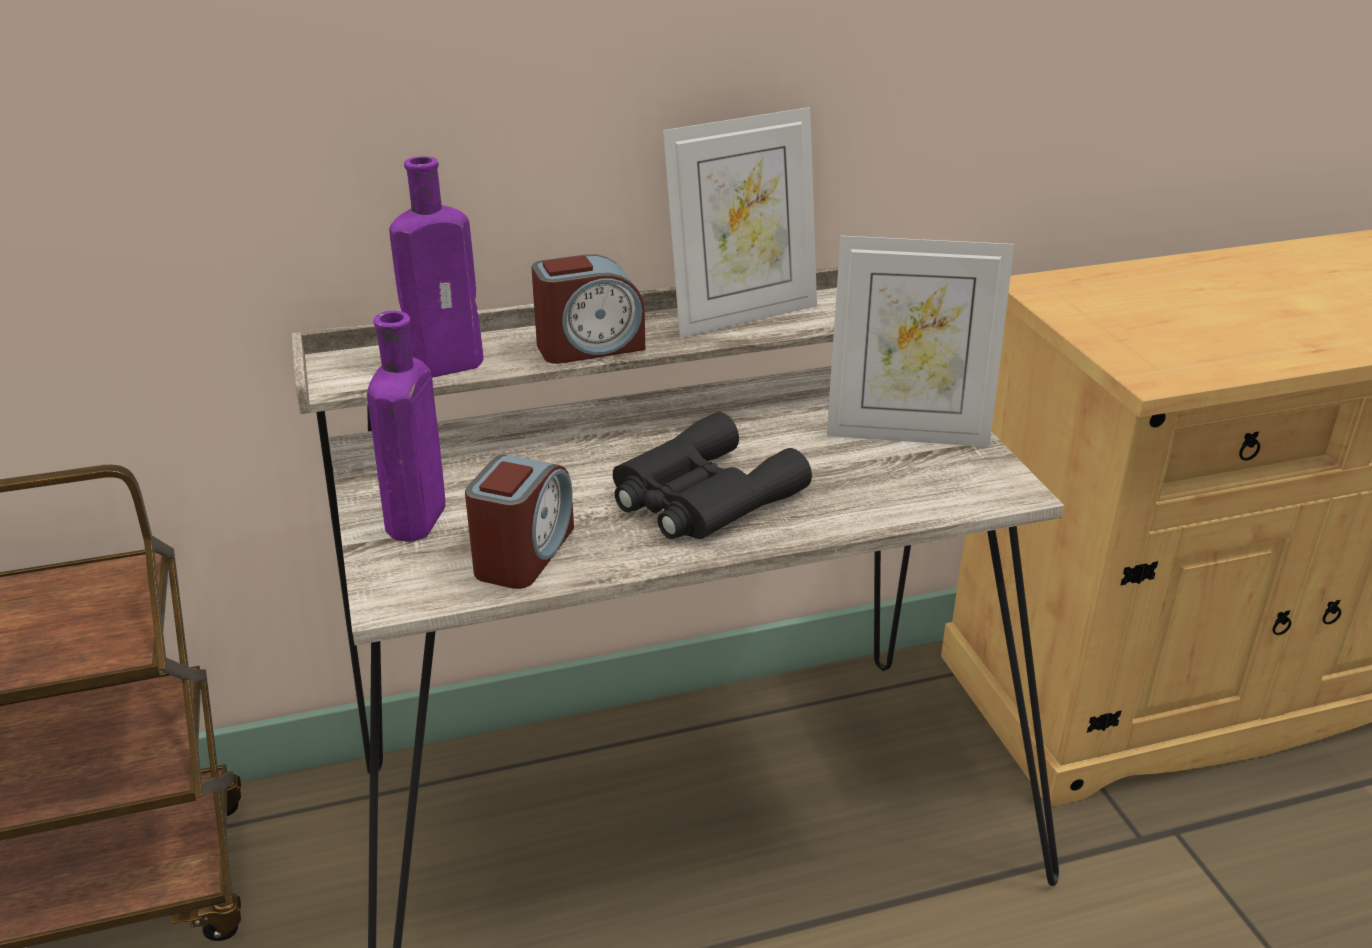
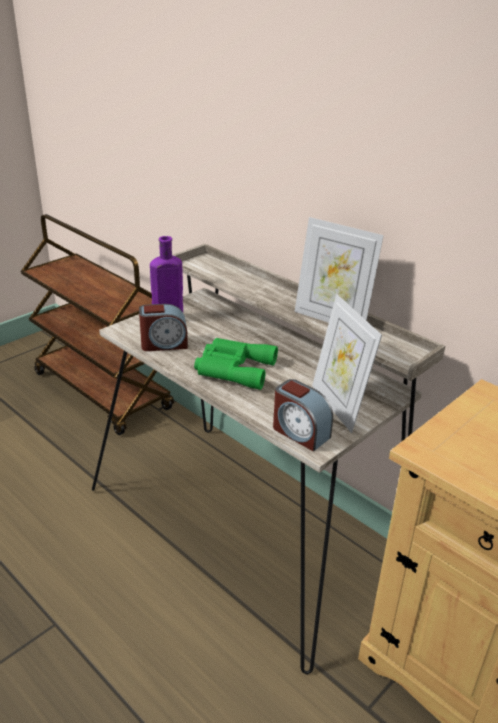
camera: 60 degrees right, 0 degrees up
(451, 363) = (224, 276): purple bottle -> none
(589, 346) = (265, 296): alarm clock -> alarm clock (300, 432)
(700, 497) = (233, 368): black binoculars -> green binoculars

